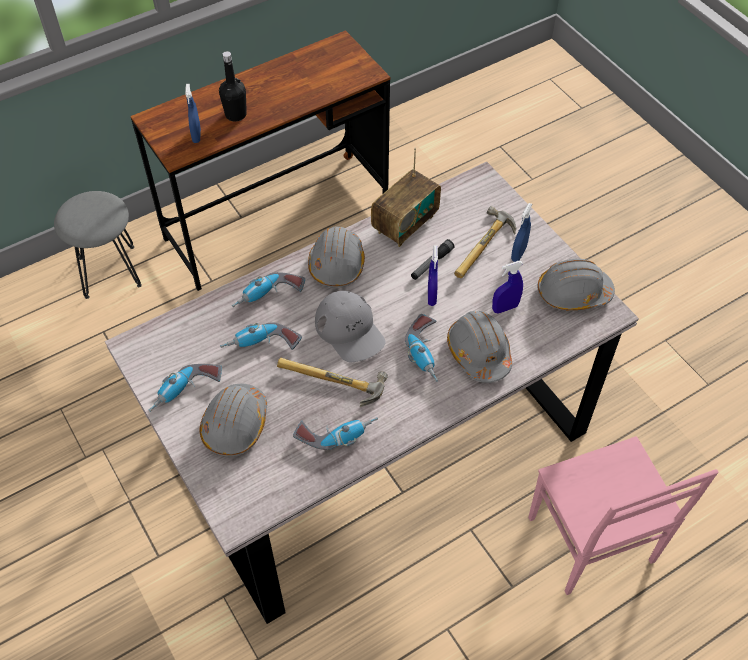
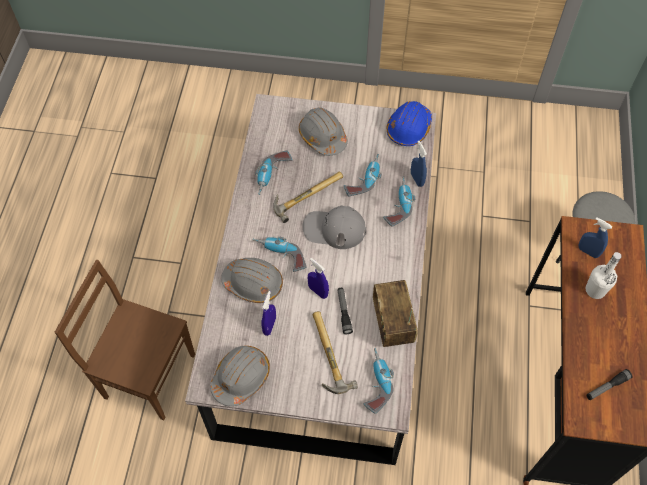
camera: 130 degrees right, 5 degrees up
(151, 351) = (408, 128): none -> blue hard hat
(186, 393) = (364, 128): power drill -> power drill (375, 383)
(236, 114) = (595, 290): black bottle -> white bottle
(324, 72) = (607, 387): none -> flashlight
(337, 264) = (393, 258): grey hard hat -> none
(518, 254) = (303, 373): blue spray bottle -> blue spray bottle (417, 179)
(590, 542) = (149, 374): pink chair -> brown chair

